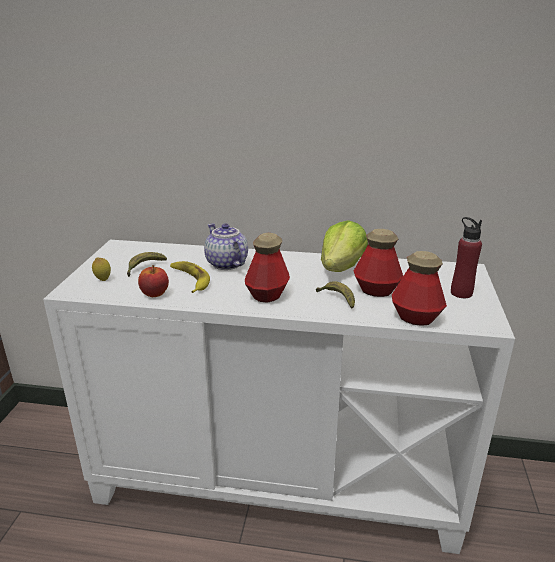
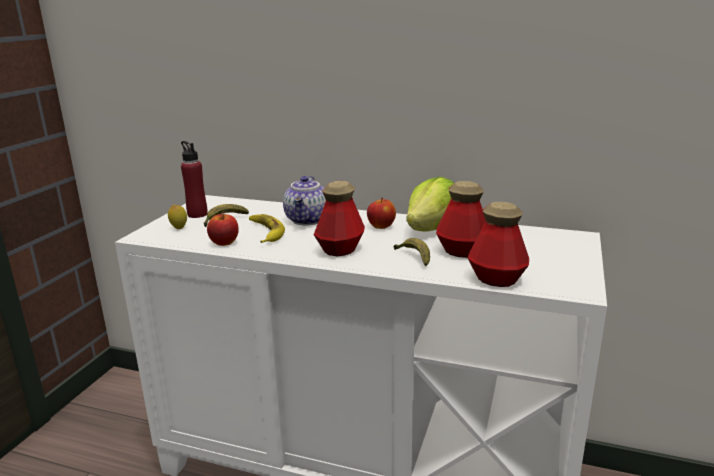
camera: 10 degrees right, 5 degrees down
(225, 264) = (308, 220): teapot -> teapot turned 150 degrees counterclockwise
(295, 267) = (381, 226): none -> apple
(461, 293) = (559, 259): red bottle -> red bottle (197, 214)

